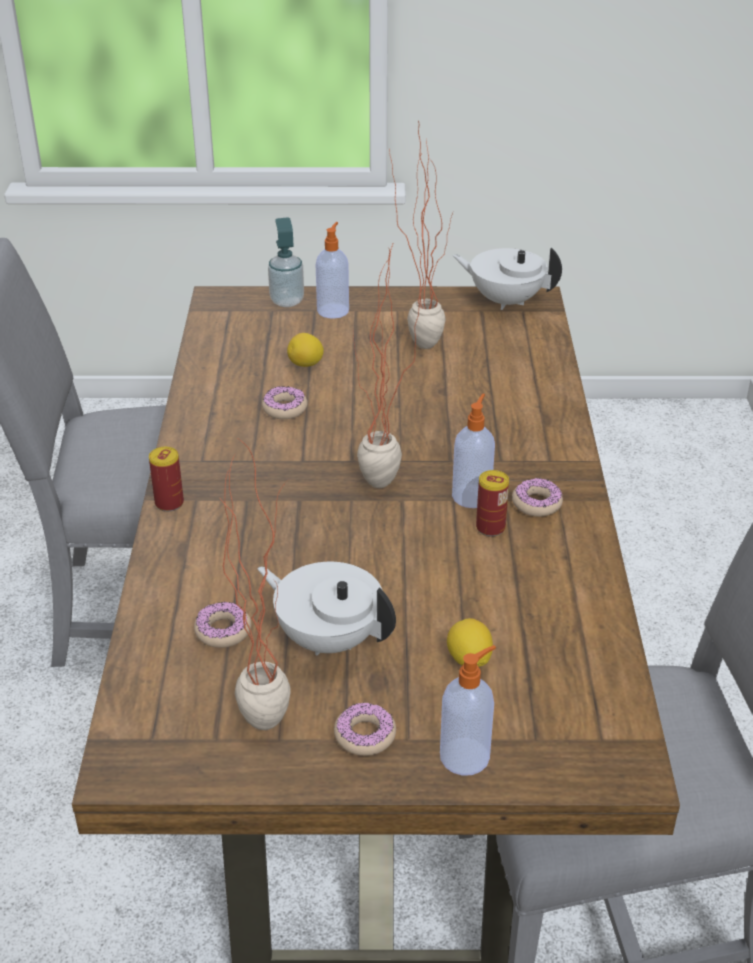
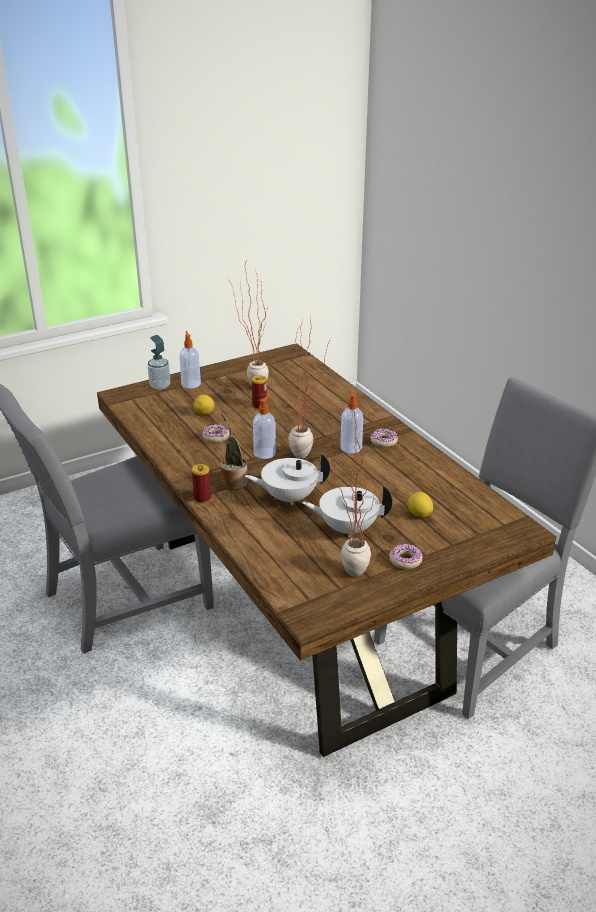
camera: 30 degrees left, 5 degrees down
(223, 631) = (293, 543): donut -> none
(238, 491) = (233, 482): none -> potted plant
(466, 756) = (456, 551): soap dispenser -> soap dispenser (265, 453)
(490, 527) = (373, 458): can -> can (259, 405)
(505, 300) = (277, 356): white teapot -> white teapot (288, 497)

